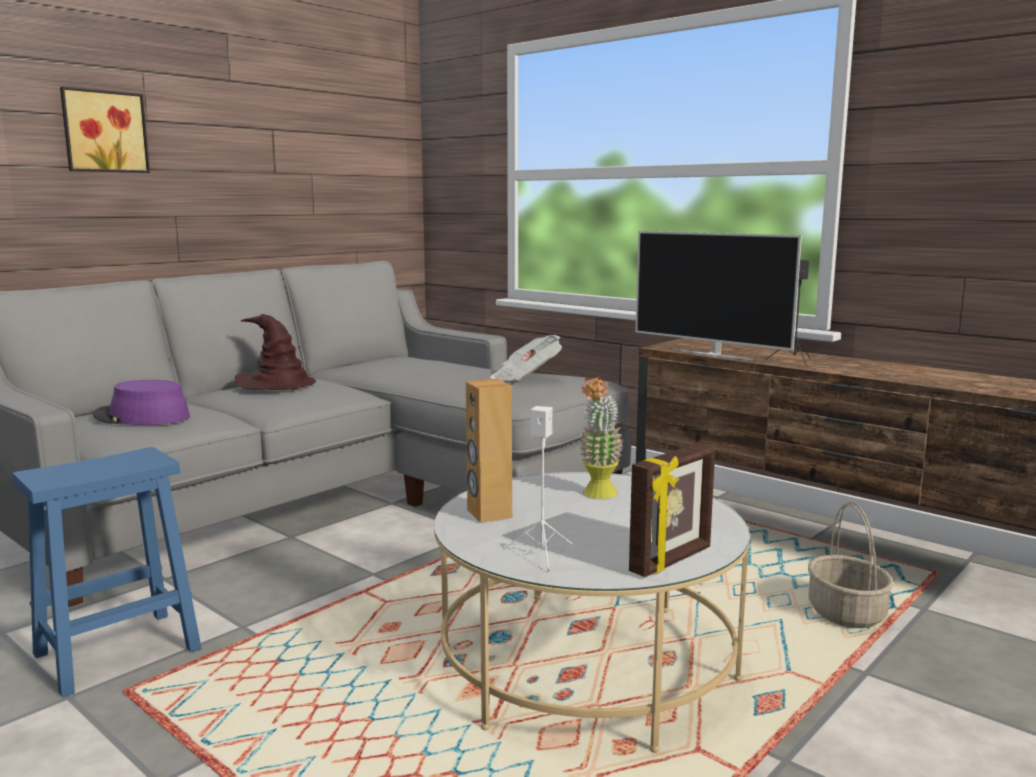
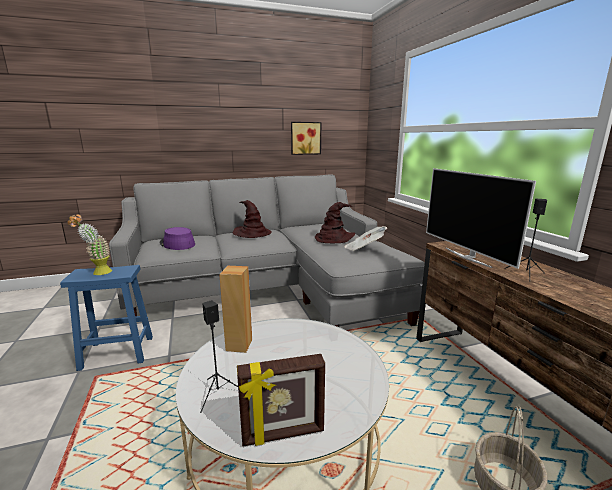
camera: 30 degrees right, 5 degrees up
(104, 132) = (199, 112): picture -> picture (305, 138)
(453, 371) = (334, 238): none -> brown hat
(542, 554) = (219, 393): white speaker -> black speaker
(598, 496) = (314, 349): potted plant -> potted plant (97, 273)

